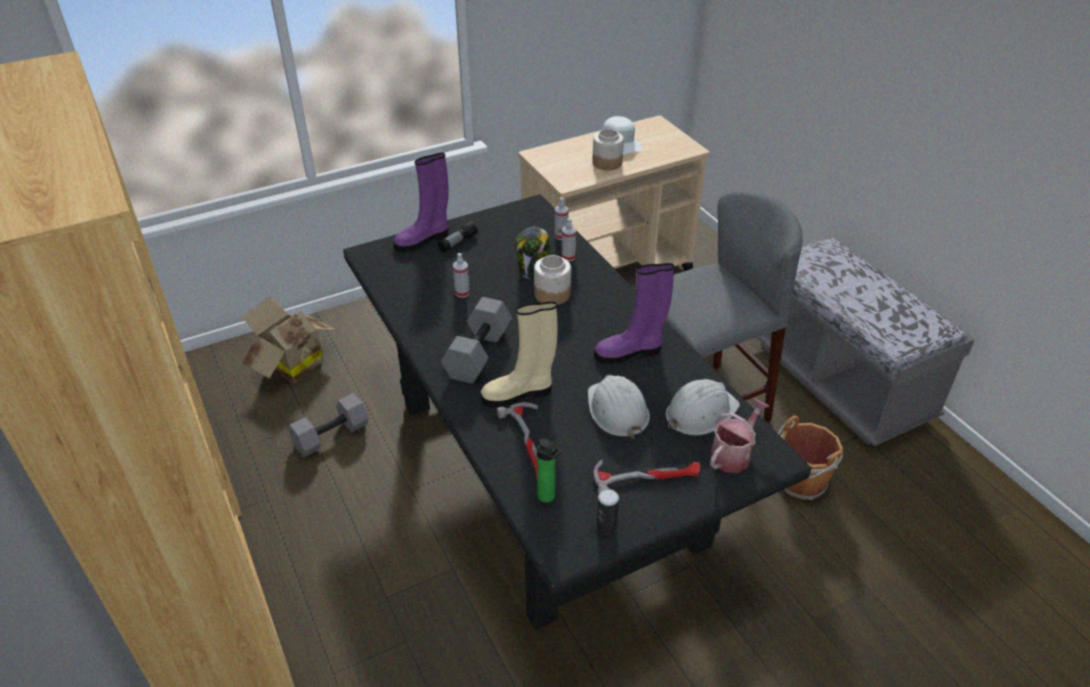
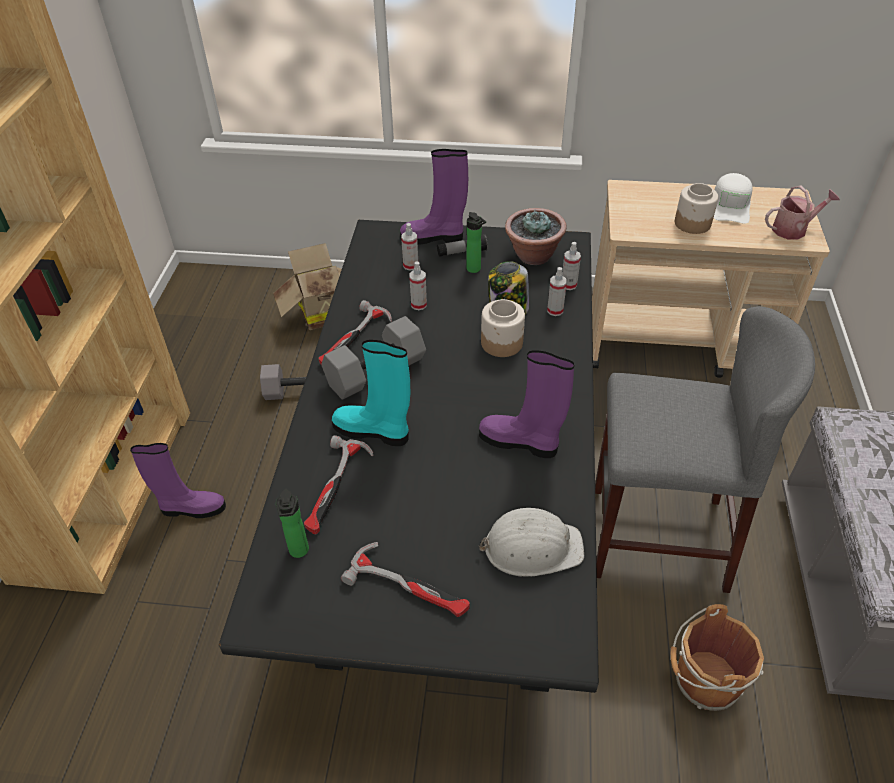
camera: 35 degrees right, 5 degrees up
(315, 576) = (191, 508): none -> purple boot
(426, 267) = (410, 265): none -> spray bottle
(436, 338) = (354, 340): none -> hammer
(480, 251) = (475, 270): none -> bottle
(515, 225) = (533, 256): none -> potted plant
(519, 393) = (373, 431): beige boot -> turquoise boot
(606, 526) = (321, 615): can -> none
(617, 410) = (448, 498): white hard hat -> none
(733, 453) = (523, 614): watering can -> watering can (793, 229)

